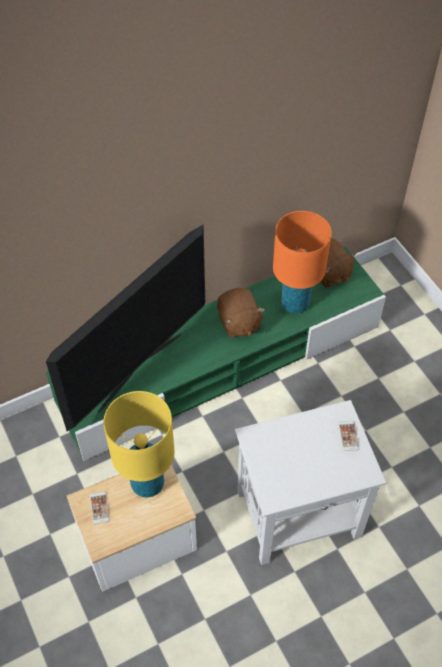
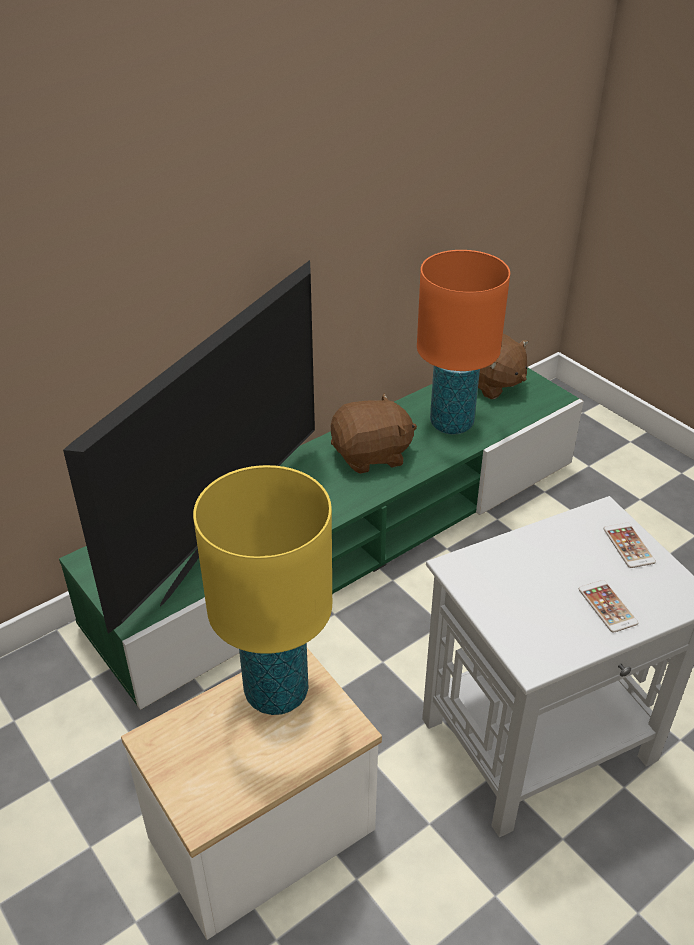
camera: 10 degrees left, 15 degrees down
(99, 508) = (190, 748): phone -> phone (607, 606)
(238, 323) = (371, 456): brown plush toy -> brown plush toy turned 75 degrees counterclockwise

